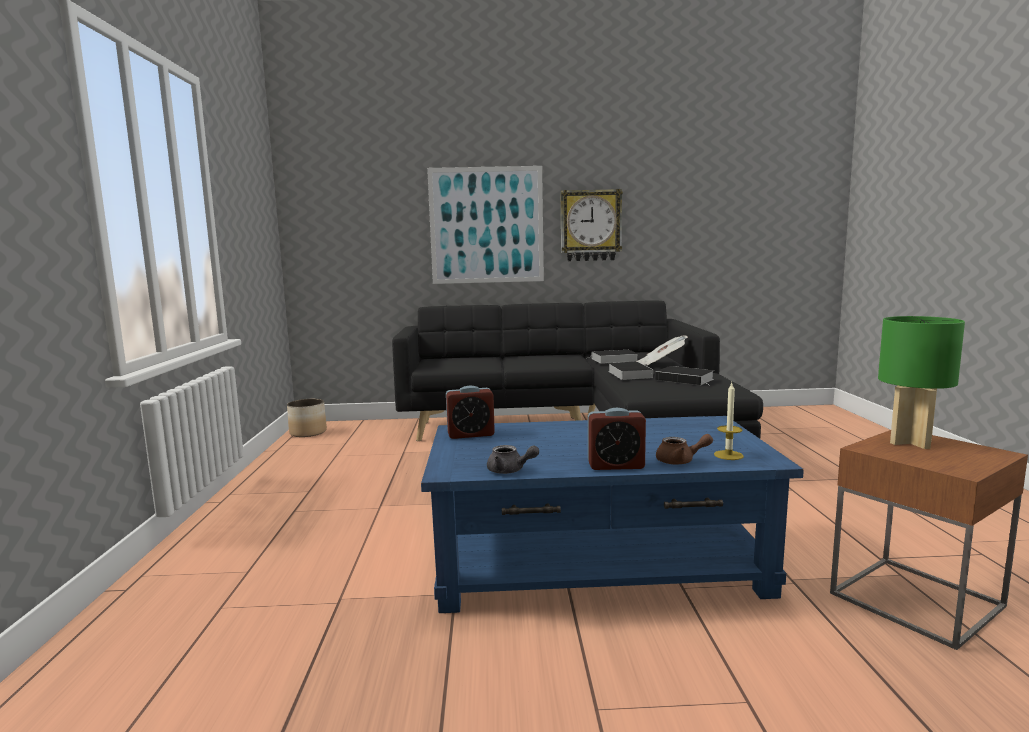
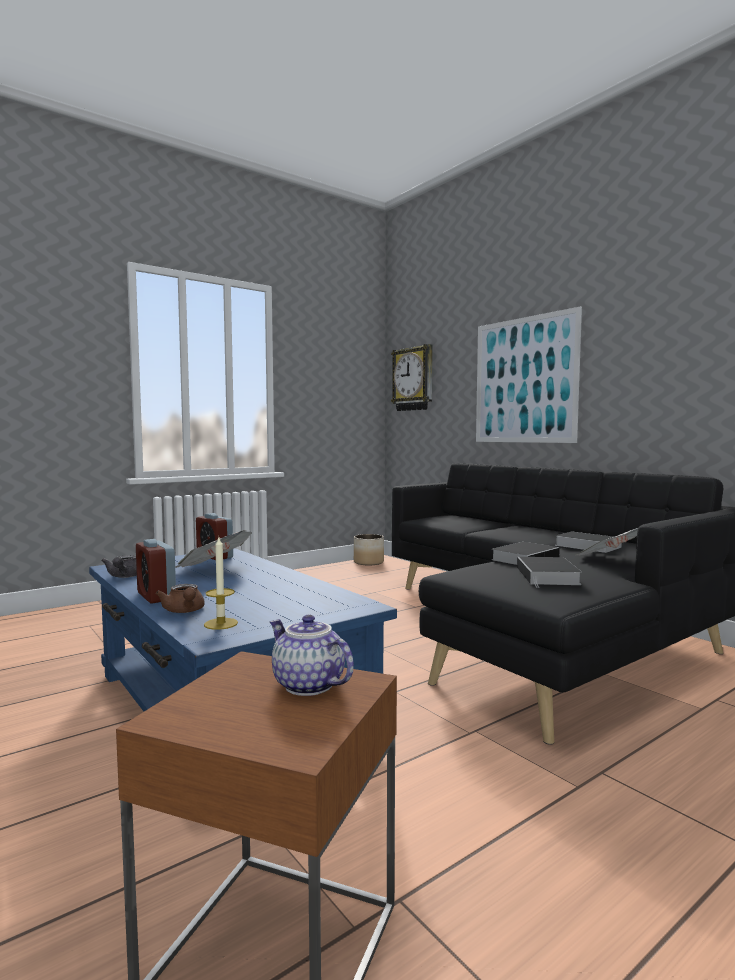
camera: 55 degrees right, 5 degrees down
(534, 440) = (214, 570): none -> newspaper
(590, 225) = (635, 373): wall clock -> wall clock (413, 379)
(911, 442) = (306, 685): green table lamp -> teapot

